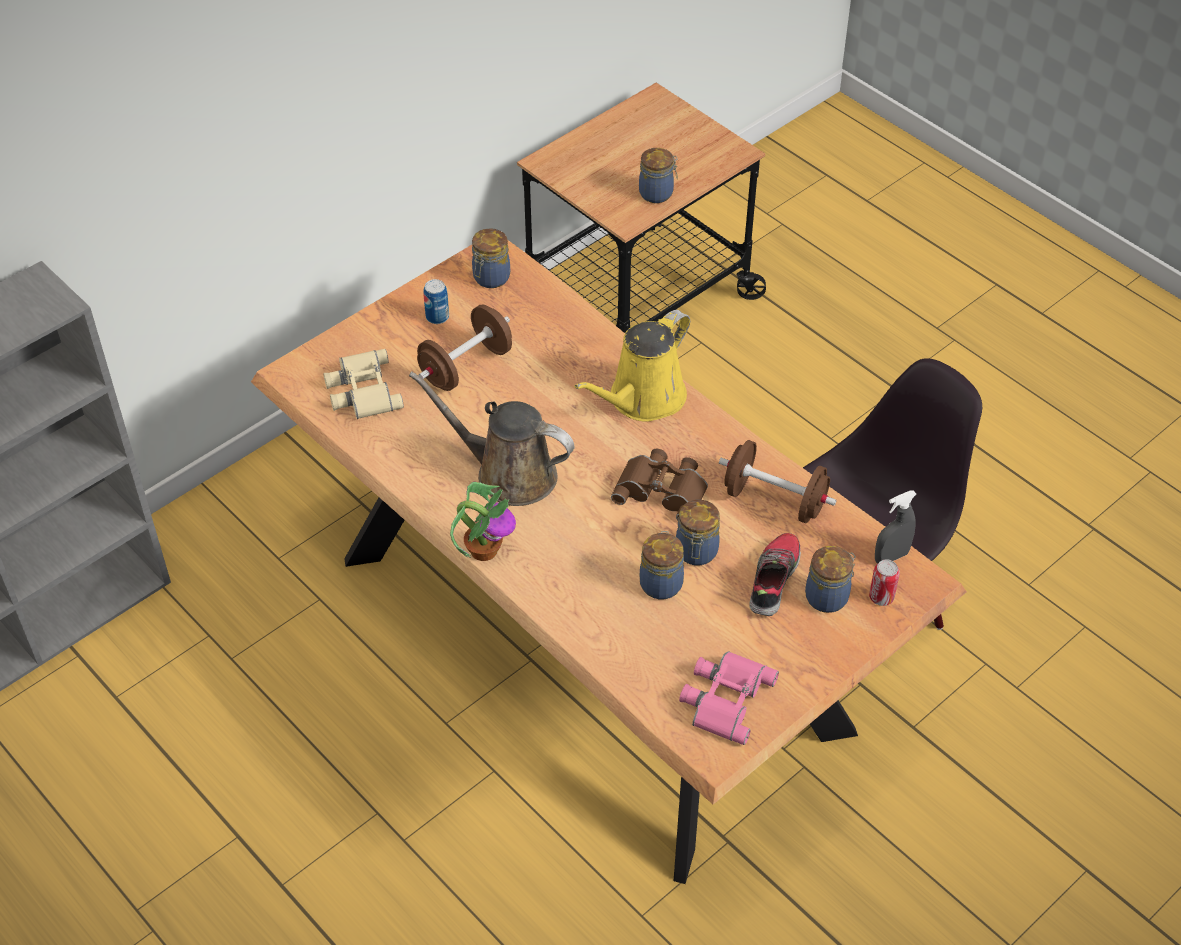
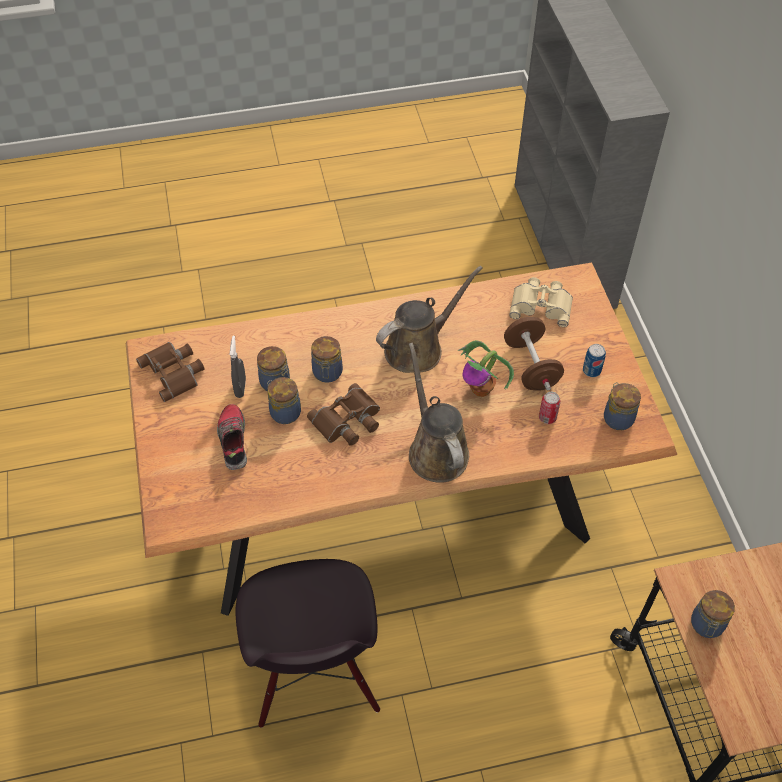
camera: 120 degrees right, 5 degrees up
(483, 549) = (366, 311): potted plant -> potted plant (481, 389)
(642, 399) = (435, 450): yellow watering can -> brown watering can
(724, 698) = (174, 372): pink binoculars -> brown binoculars
(773, 580) = (233, 441): shoe -> shoe turned 150 degrees counterclockwise
(774, 500) = (293, 478): brown dumbbell -> none
(828, 597) = (197, 463): jar -> jar (327, 373)
(881, 597) = (173, 492): can -> can (547, 417)
(891, 557) = (197, 518): grey spray bottle -> grey spray bottle (240, 388)

